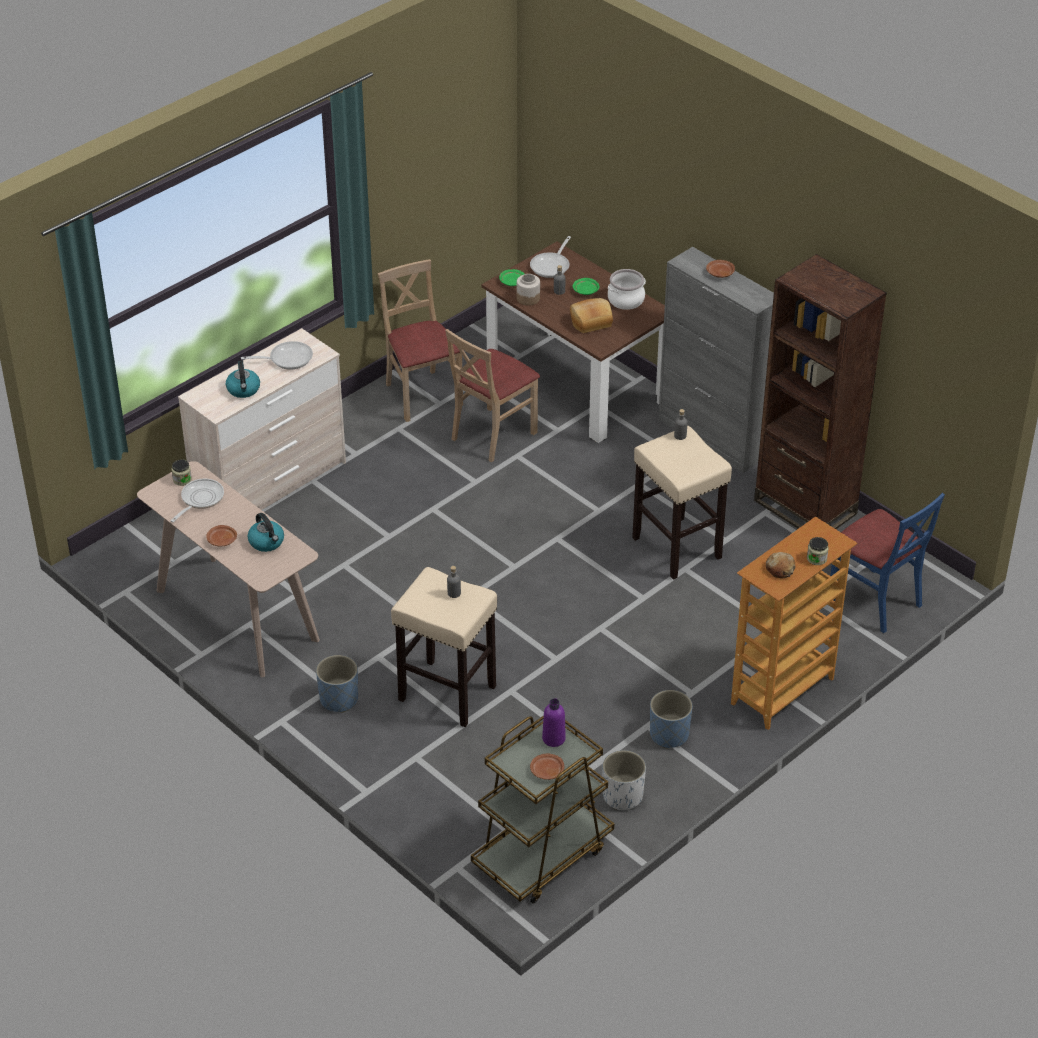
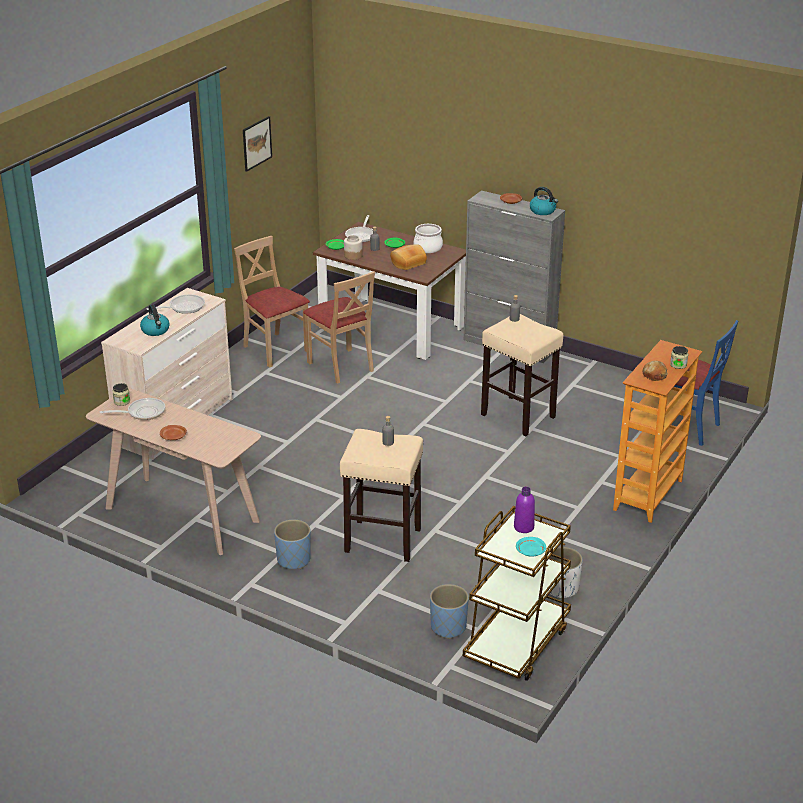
camera: 15 degrees left, 10 degrees down
(200, 500) = (143, 412): frying pan -> frying pan turned 60 degrees clockwise
(267, 542) = (213, 432): kettle -> kettle (543, 211)
(421, 147) = (256, 143): none -> picture
(492, 434) = (341, 366): beige chair -> beige chair turned 60 degrees counterclockwise
(546, 771) = (530, 551): brown plate -> turquoise plate
(669, 735) = (576, 539): blue planter -> blue planter (448, 627)
(805, 507) = (600, 377): brown bookcase -> none

